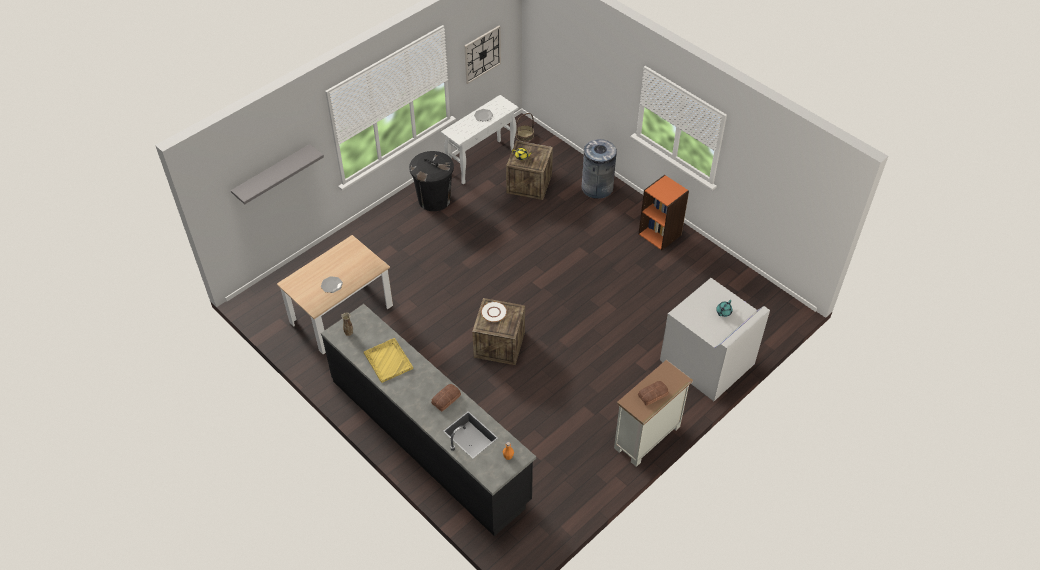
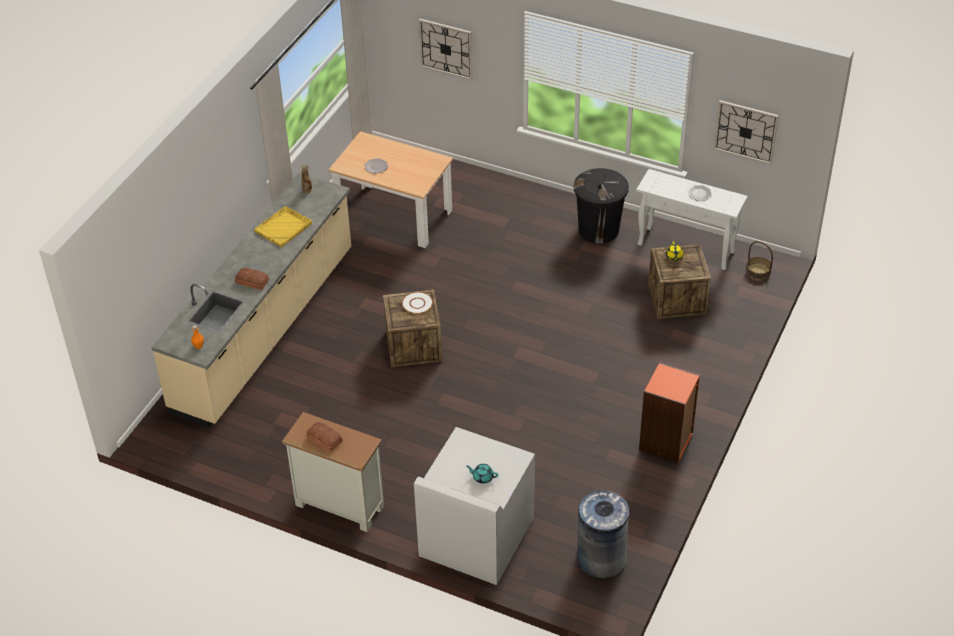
camera: 70 degrees right, 5 degrees down
(272, 174) = (446, 48): grey shelf -> wall clock
(429, 439) = (266, 330): black counter -> beige counter
(597, 187) = (710, 361): grey trash can -> grey trash can (601, 558)

